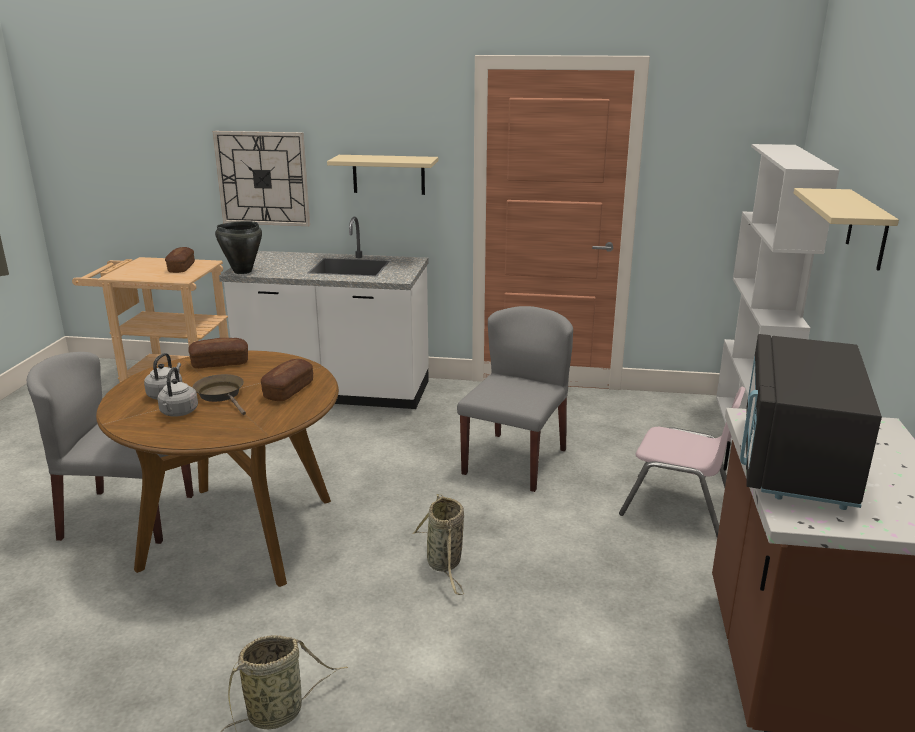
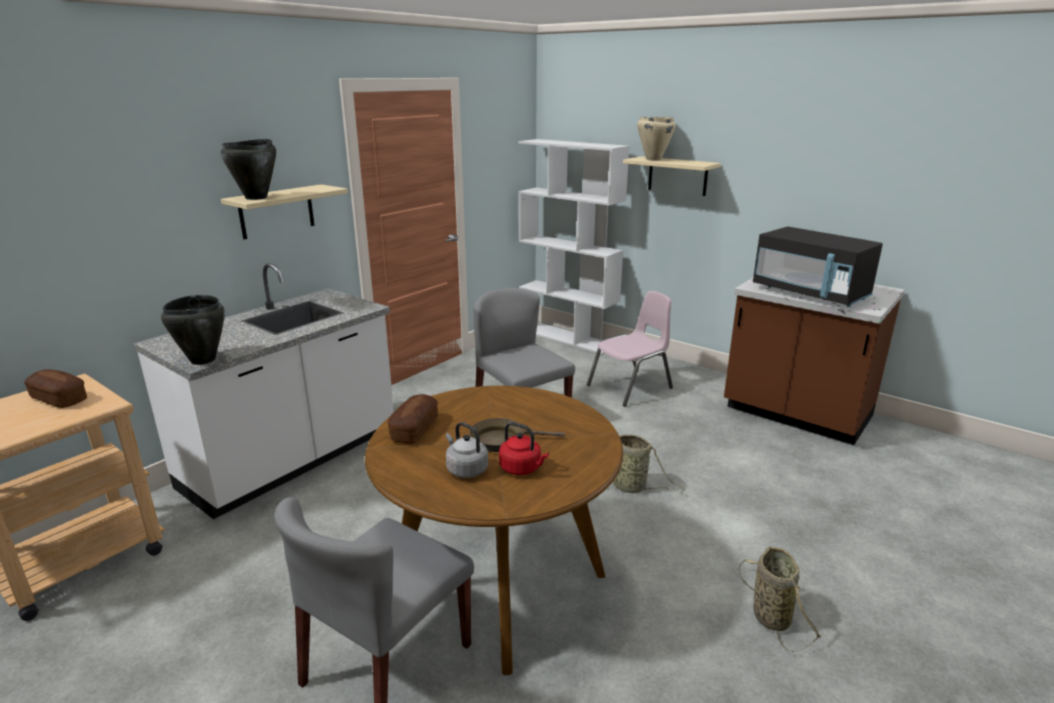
camera: 60 degrees left, 0 degrees up
(178, 413) = (522, 469): grey kettle -> red kettle
(262, 178) = (125, 247): wall clock -> none
(288, 390) = (526, 409): bread -> none
(352, 158) = (257, 198): none -> black cooking pot
(829, 195) = (653, 159): none -> beige cooking pot

